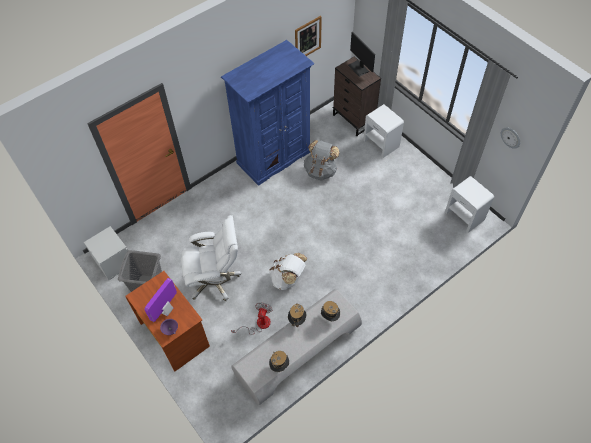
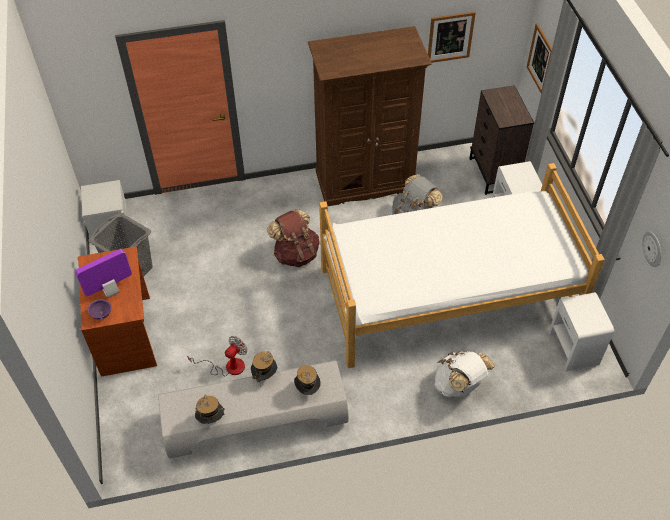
camera: 25 degrees right, 5 degrees down
(216, 281) = (209, 295): white office chair -> none
(257, 227) = (296, 254): none -> brown backpack
(274, 157) = (365, 181): blue wardrobe -> brown wardrobe
(288, 278) = (295, 329): white backpack -> white backpack (459, 385)
(358, 68) = (511, 101): monitor -> none
(370, 33) = (540, 59): none -> picture
(371, 214) = (448, 295): none -> bed

